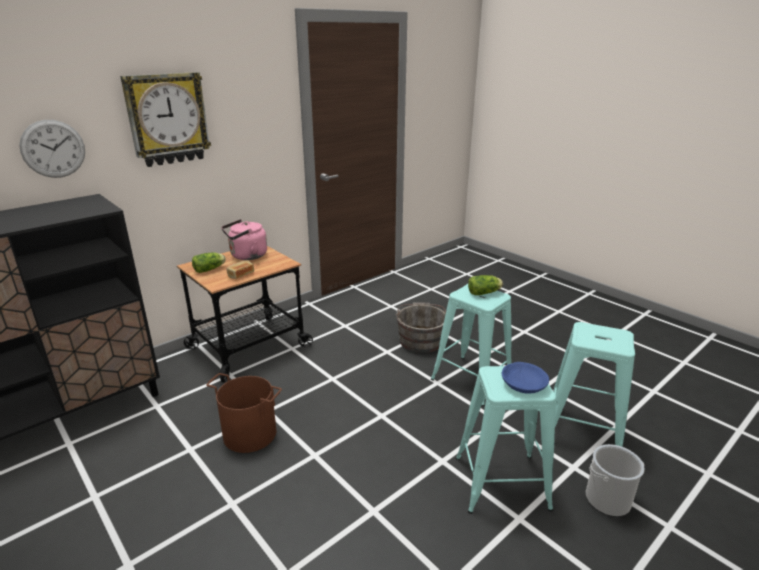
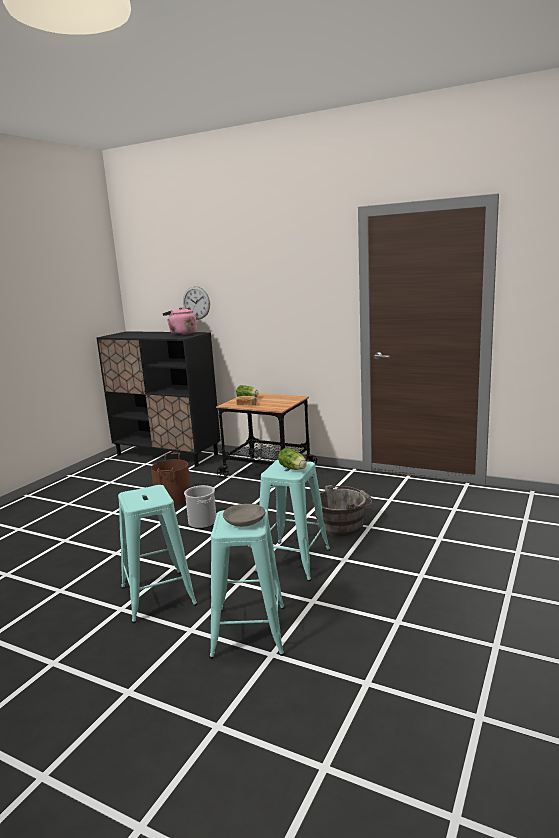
camera: 70 degrees right, 10 degrees down
(167, 119) = (254, 291): wall clock -> none
(246, 256) = (278, 399): pink kettle -> pink kettle (182, 334)
(523, 383) = (142, 499): blue bowl -> none
(604, 334) = (245, 521): none -> grey bowl
(607, 499) = (153, 652): bucket -> bucket (202, 522)

